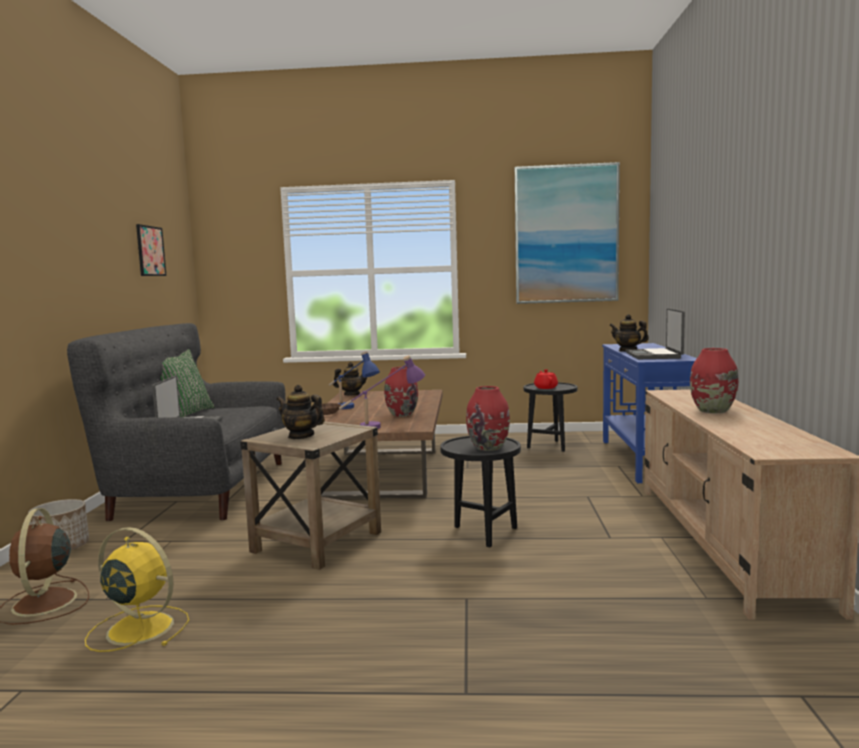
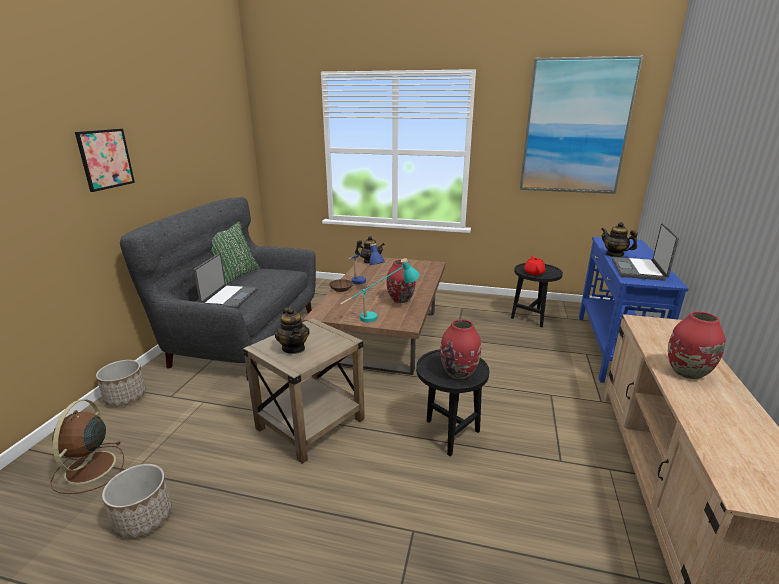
camera: 10 degrees right, 15 degrees up
(138, 628) = (143, 518): yellow fan -> planter
(150, 251) = (208, 134): picture -> picture (106, 159)
(301, 436) = (294, 348): teapot -> teapot turned 150 degrees counterclockwise
(384, 425) = (380, 316): purple table lamp -> turquoise table lamp

